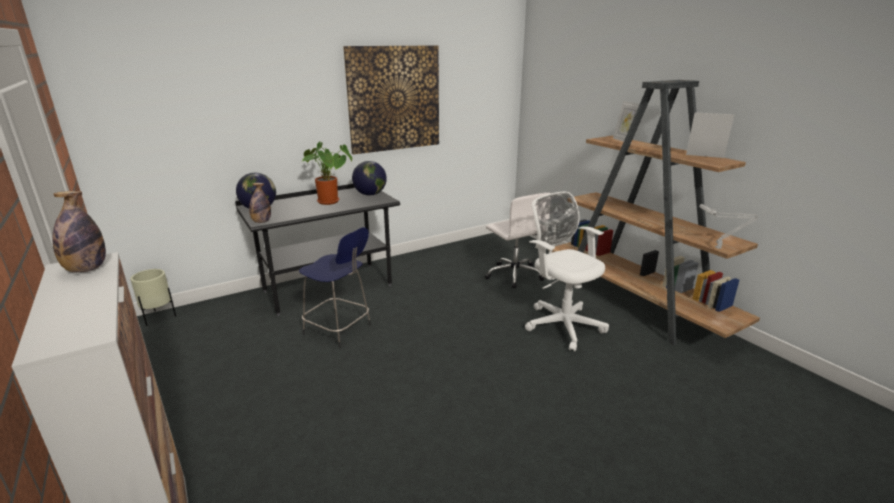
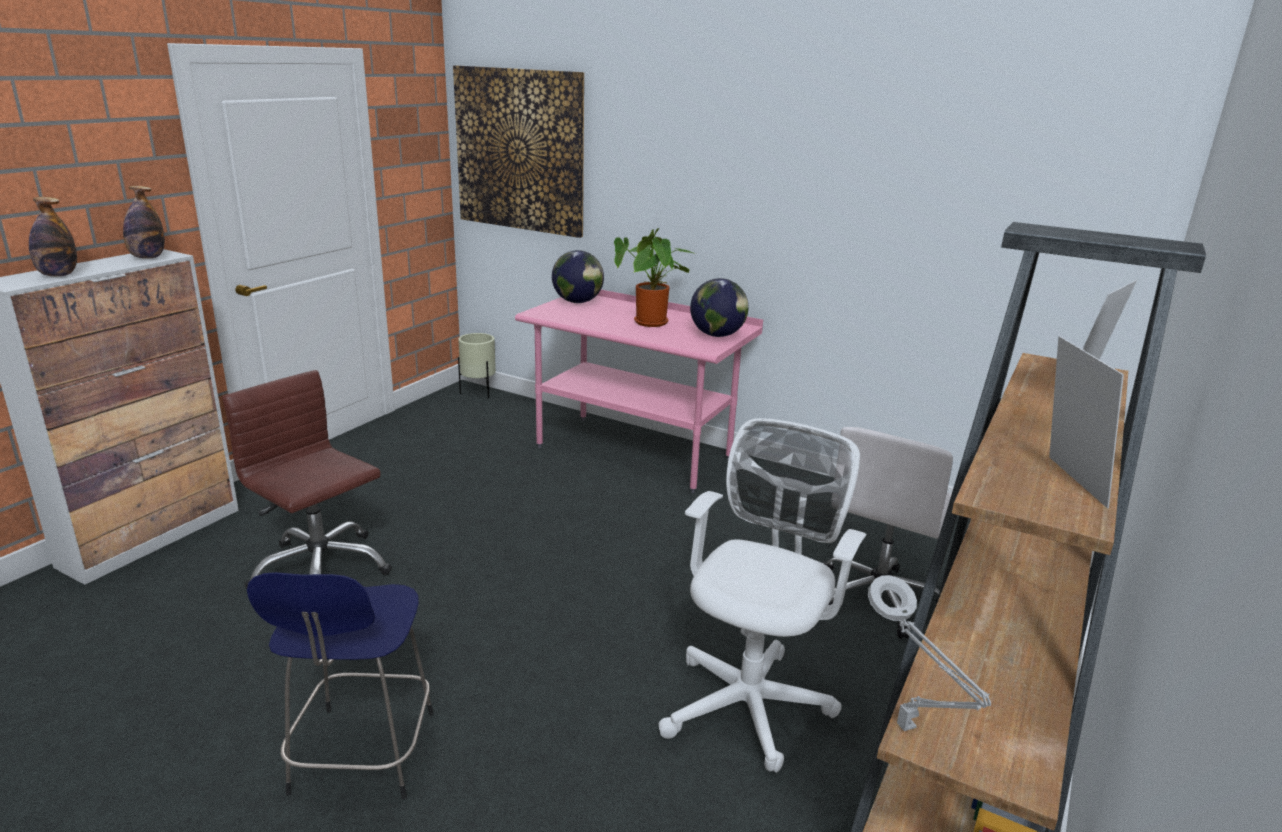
camera: 60 degrees right, 0 degrees up
(261, 222) = (537, 313): bottle -> bottle (58, 275)
(328, 288) = (634, 453): black desk -> pink desk
(334, 441) = (320, 570): none -> brown office chair
(339, 330) = (540, 496): blue stool -> blue stool (362, 756)
(394, 99) = (836, 188): picture -> picture (519, 150)

